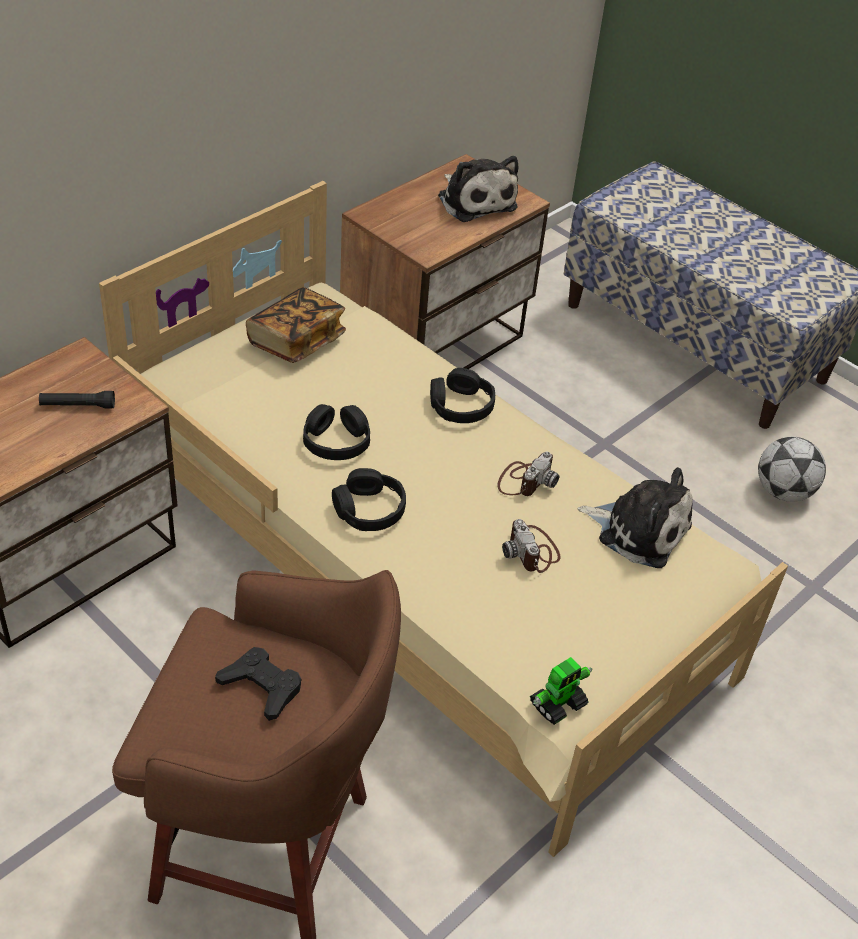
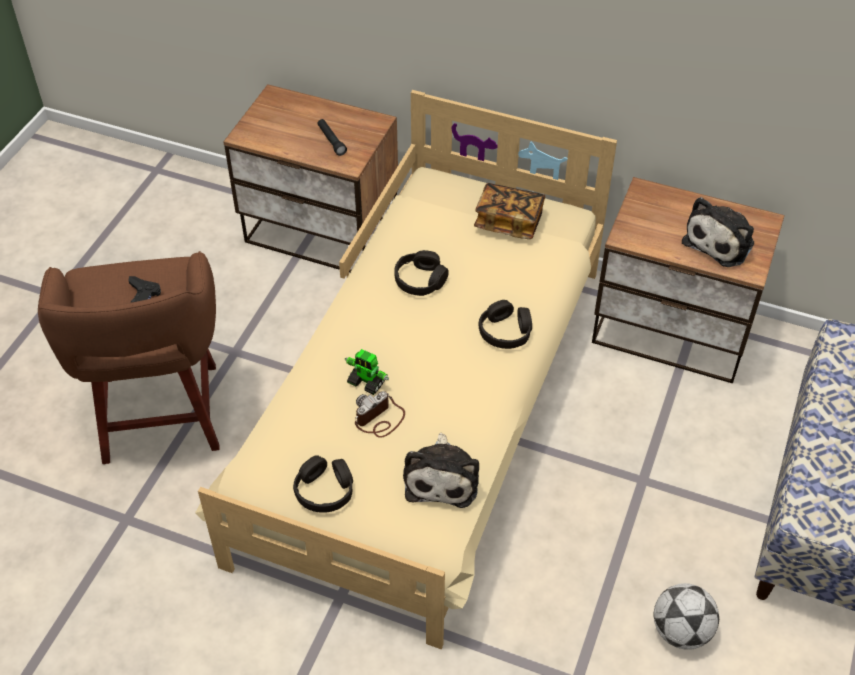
camera: 70 degrees right, 5 degrees up
(369, 510) = (365, 319): black headphones -> black headphones (324, 490)
(525, 480) = (450, 393): camera -> none
(558, 704) = (246, 476): toy robot -> toy robot (367, 382)

